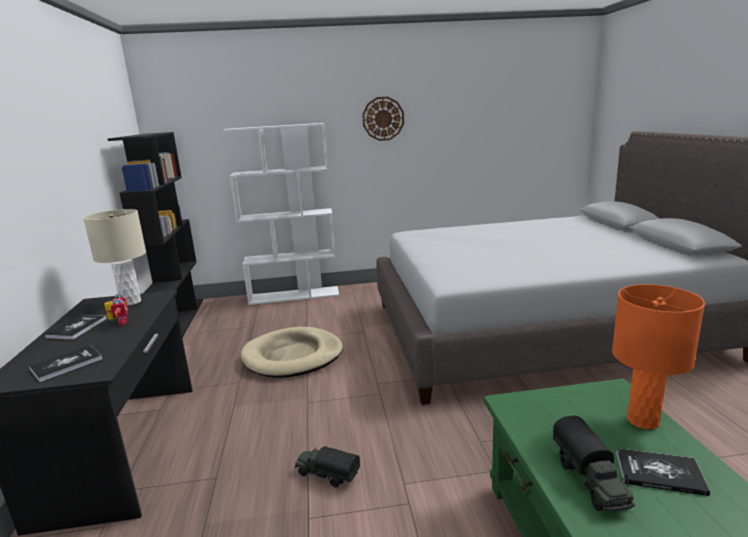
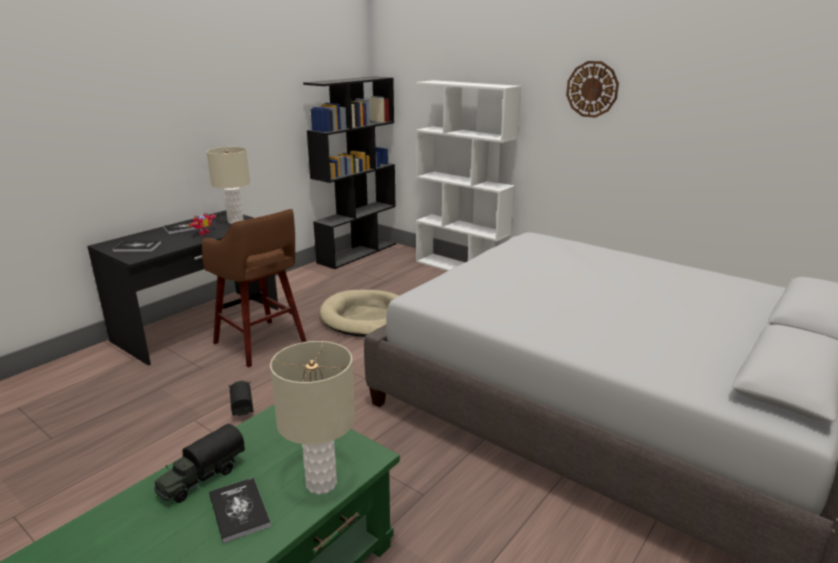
camera: 45 degrees right, 5 degrees up
(237, 423) = (261, 344): none -> brown stool
(643, 421) = (321, 484): orange table lamp -> beige table lamp

